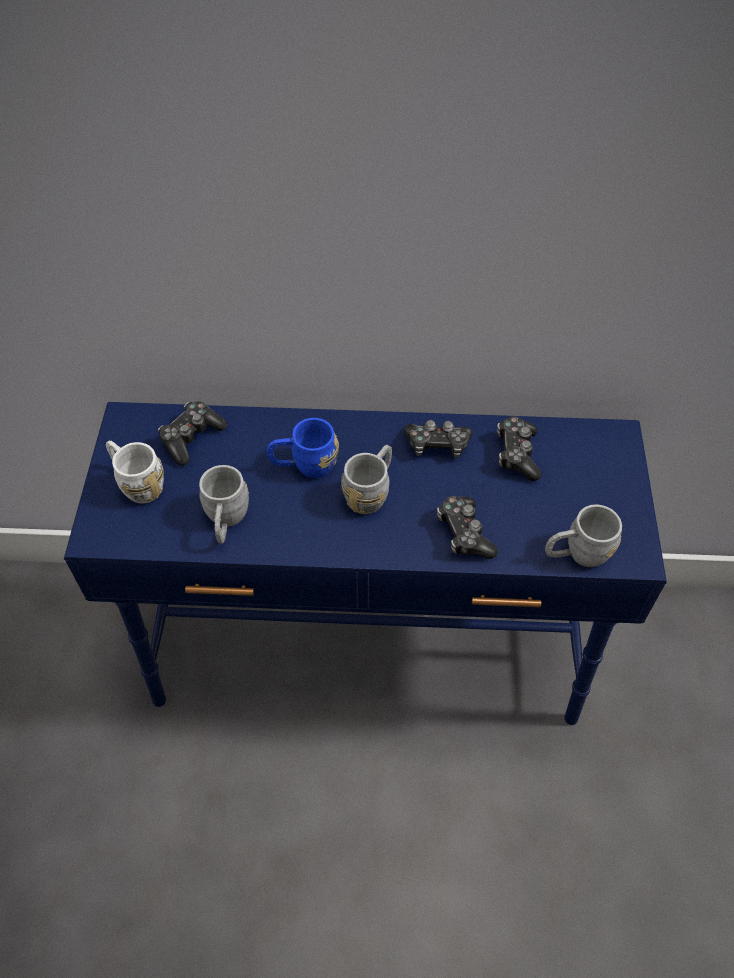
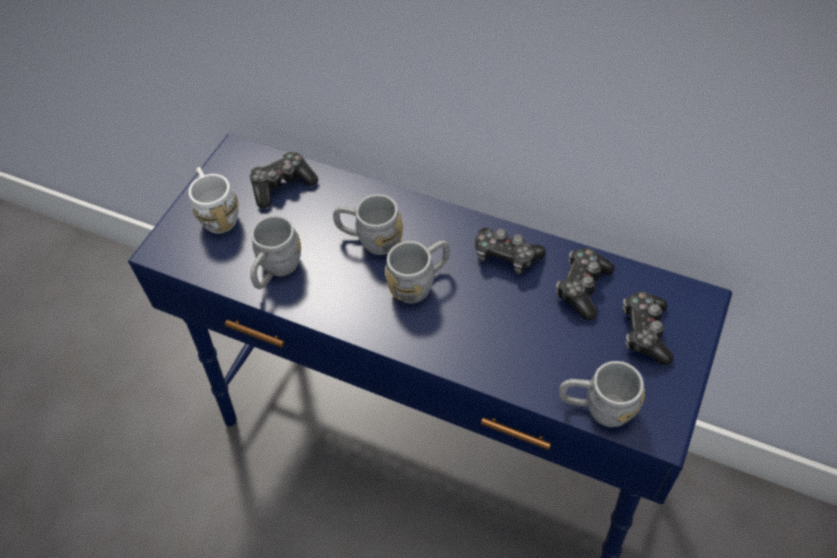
camera: 25 degrees right, 0 degrees up
(304, 465) = (370, 240): blue mug -> grey mug
(464, 533) = (491, 350): game controller -> game controller (645, 332)

